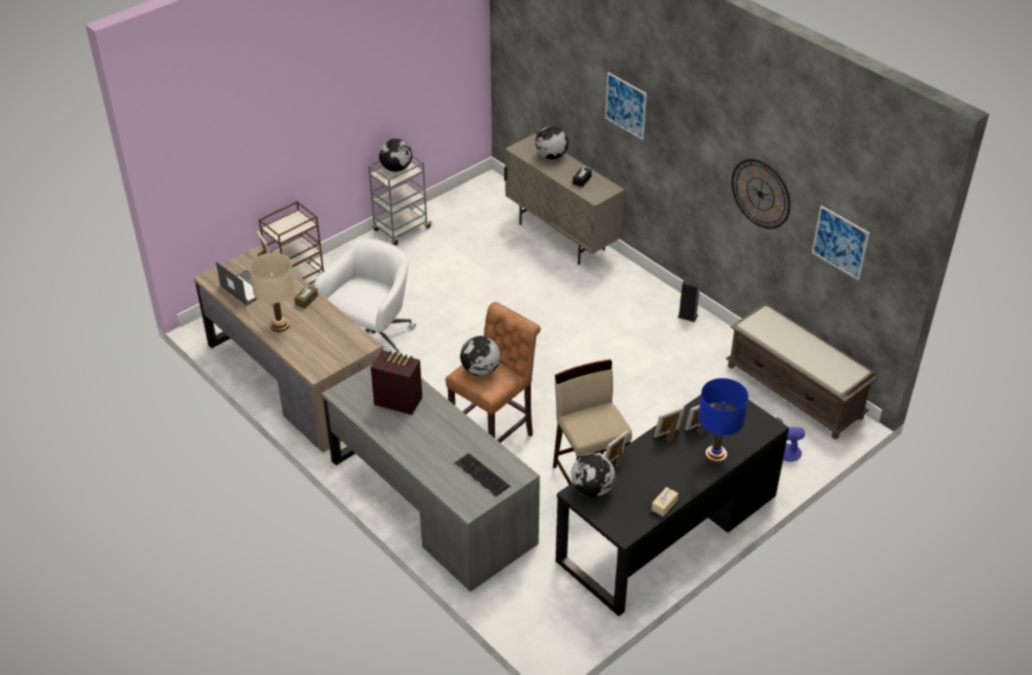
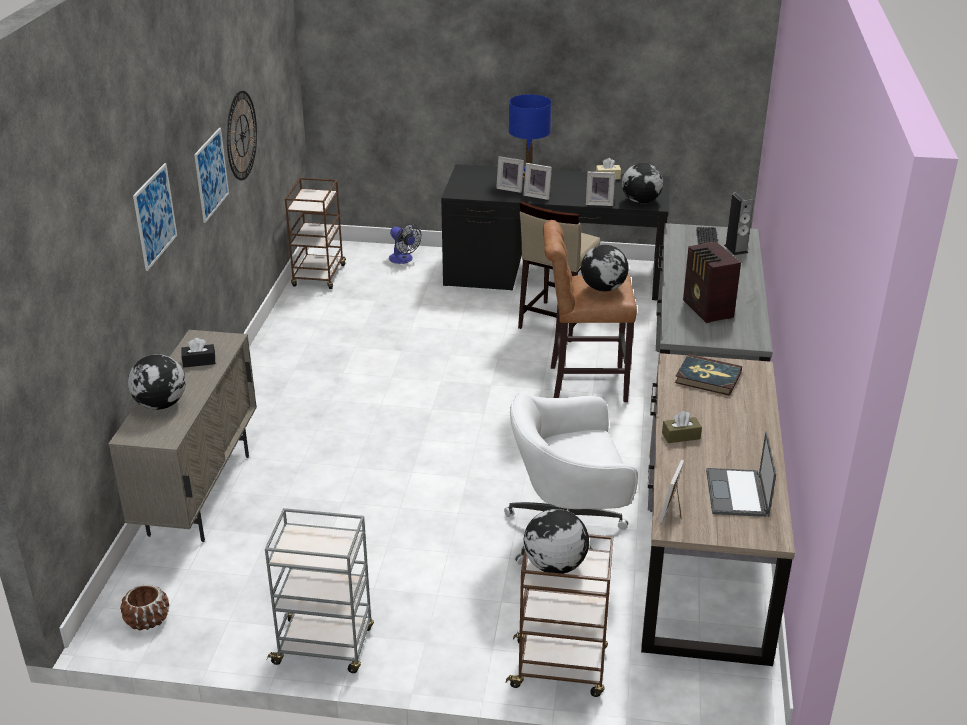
camera: 130 degrees left, 10 degrees down
(279, 325) = (744, 429): beige table lamp -> none
(335, 346) = (708, 377): none -> book
(396, 168) = (307, 551): globe -> globe (554, 565)
(482, 192) = (147, 620): none -> brown planter
(687, 316) = (269, 357): speaker -> speaker (736, 249)
(795, 391) = (319, 276): brown bench -> brown cart
(840, 242) = (276, 99): picture -> picture (211, 174)

